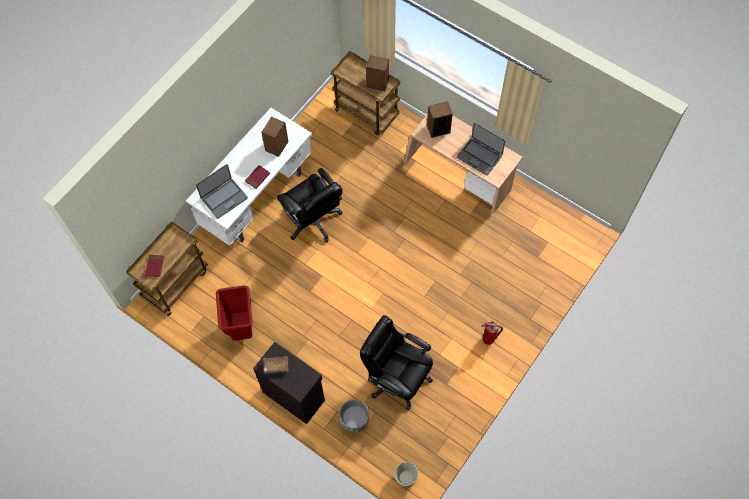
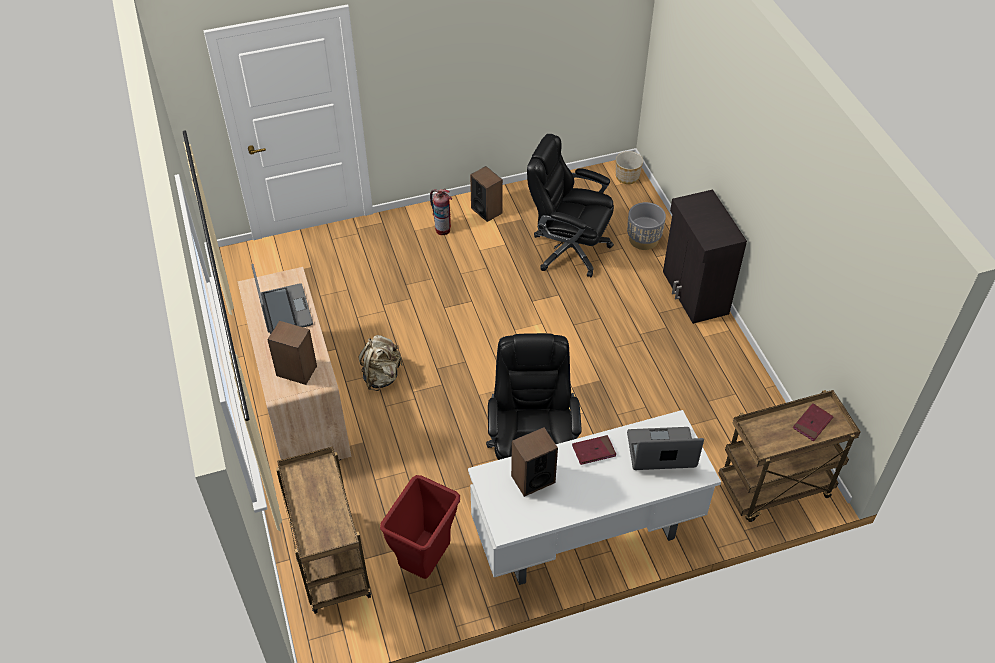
camera: 145 degrees left, 15 degrees down
(241, 328) = (714, 388): red trash can -> red trash can (426, 562)
(276, 366) = (718, 229): brown book -> none
(377, 83) = (308, 485): speaker -> speaker (486, 210)
(397, 378) = (568, 249): black office chair -> black office chair turned 135 degrees clockwise
(429, 215) = (381, 376): none -> beige backpack

